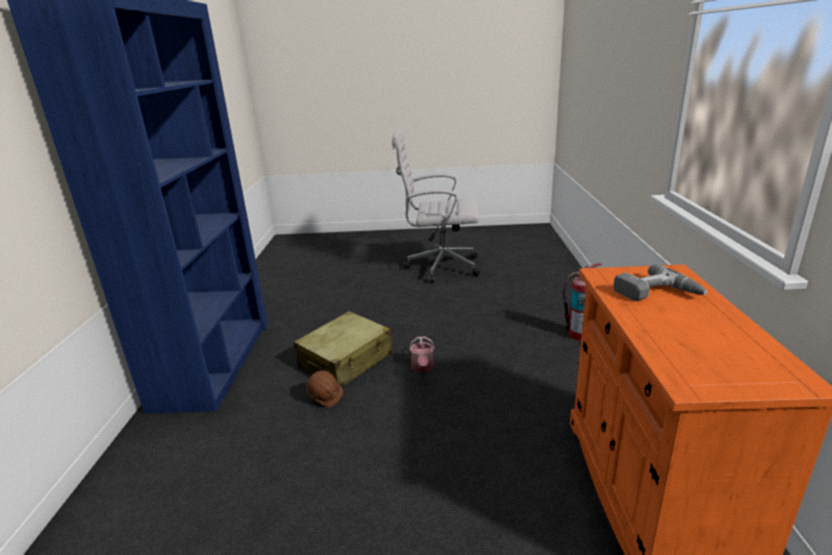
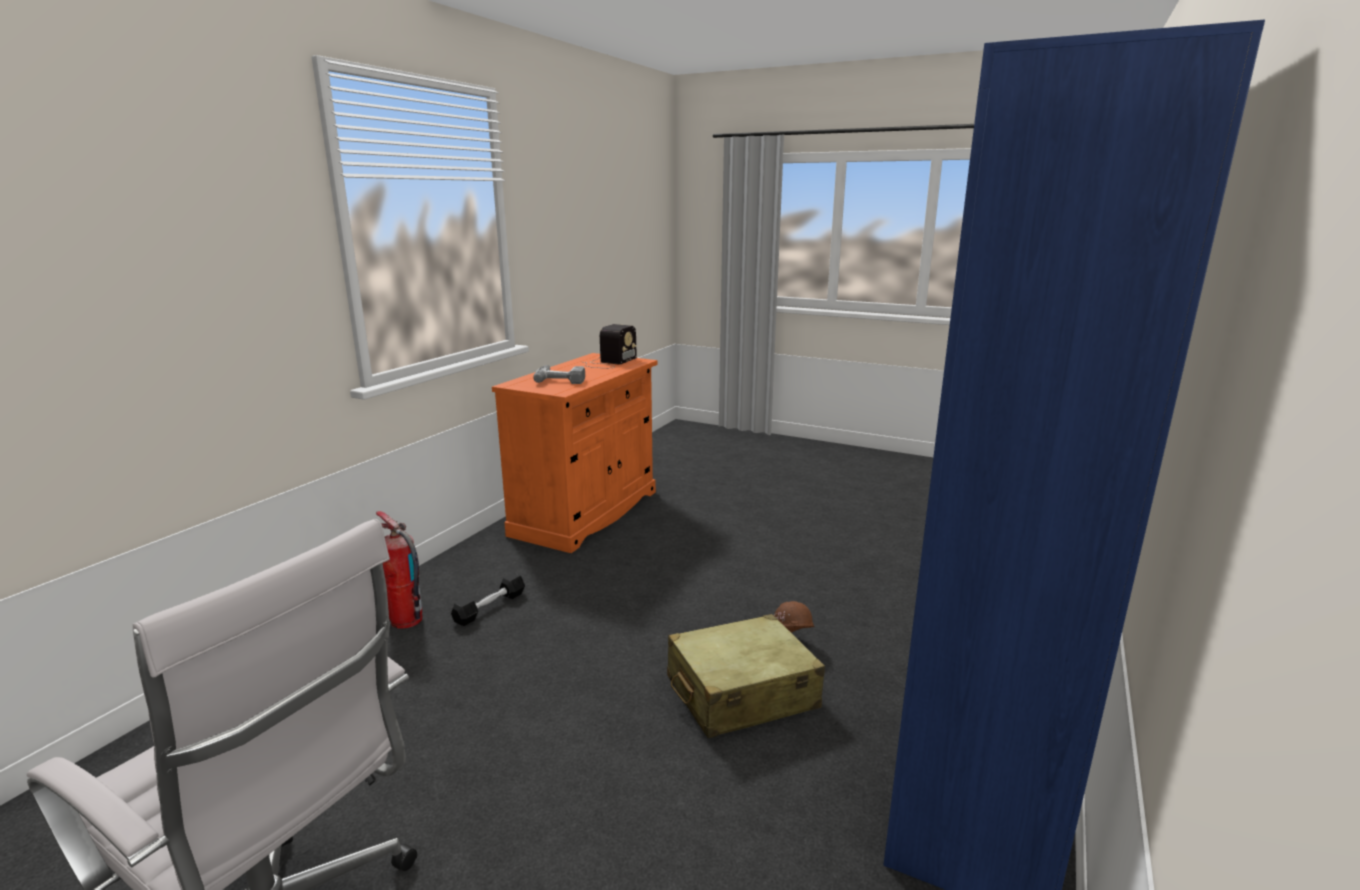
camera: 155 degrees left, 5 degrees down
(422, 368) = (644, 644): watering can -> none
(548, 357) = (490, 607): none -> black dumbbell
(716, 360) = (609, 362): none -> radio

